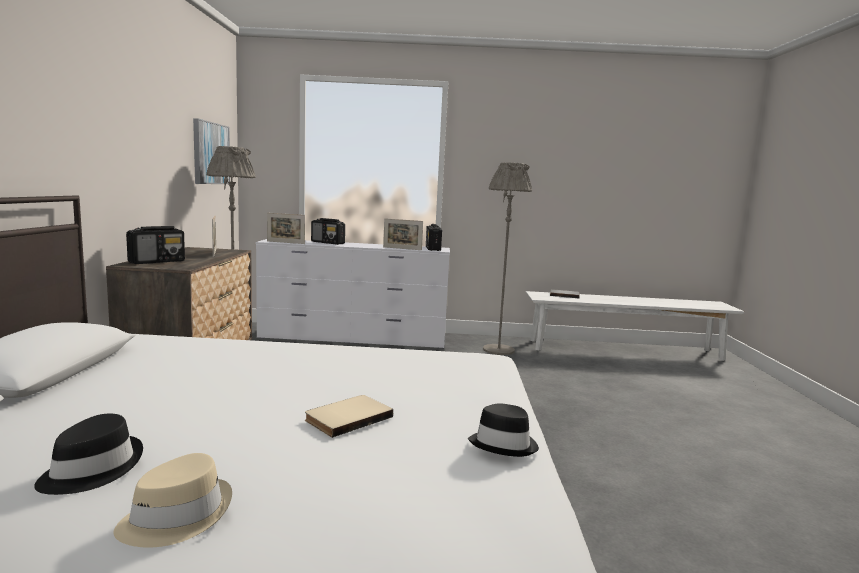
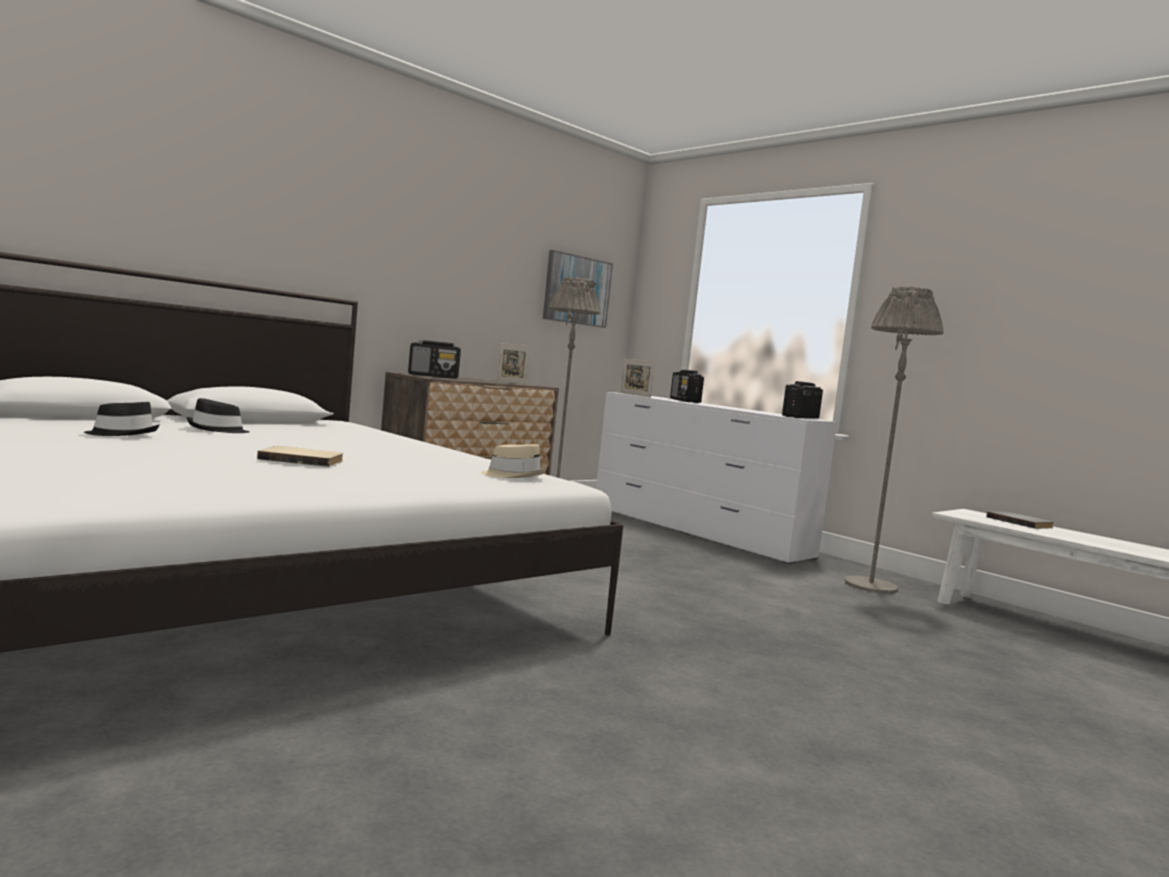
camera: 45 degrees right, 5 degrees down
(176, 517) = (88, 446): beige hat -> beige hat (513, 475)
(402, 248) = (754, 412): picture frame -> none
(504, 444) = (336, 488): black hat -> black hat (217, 430)

